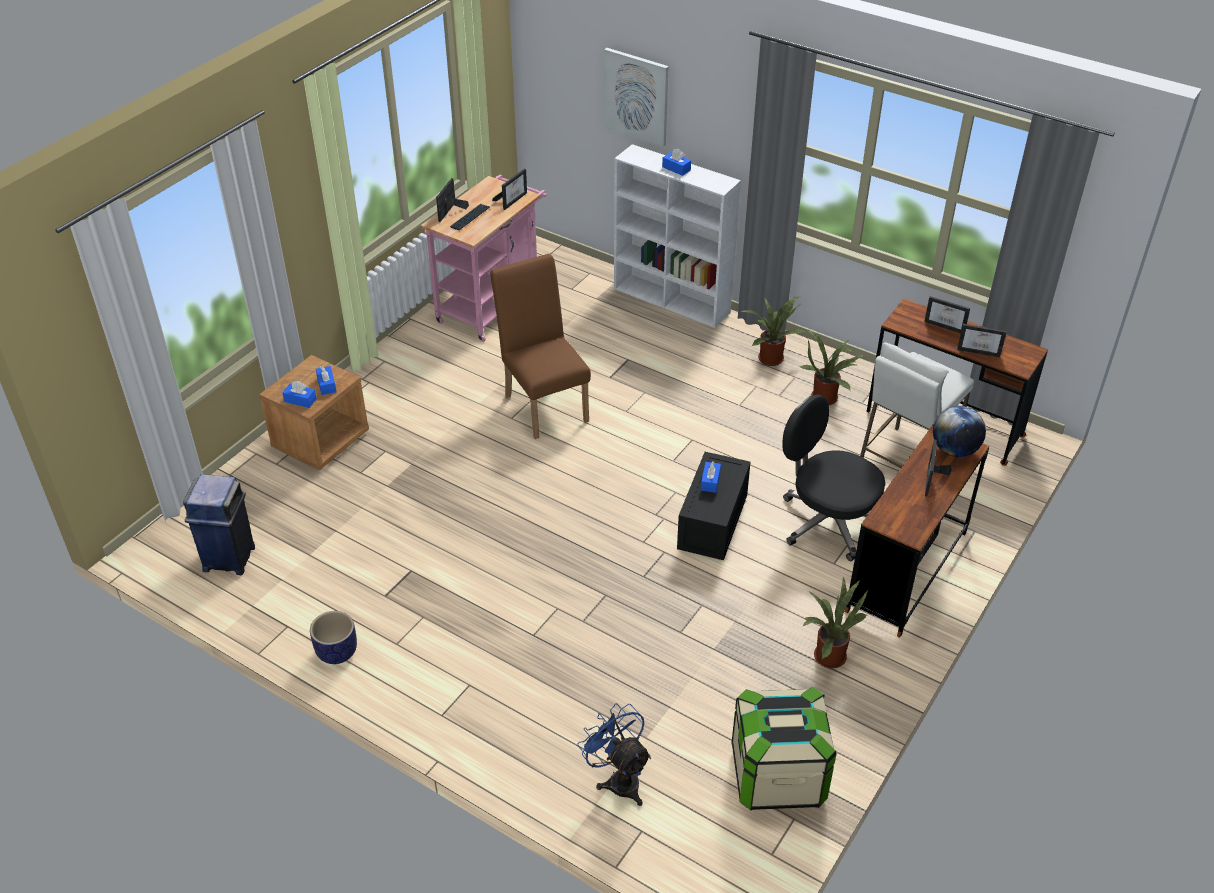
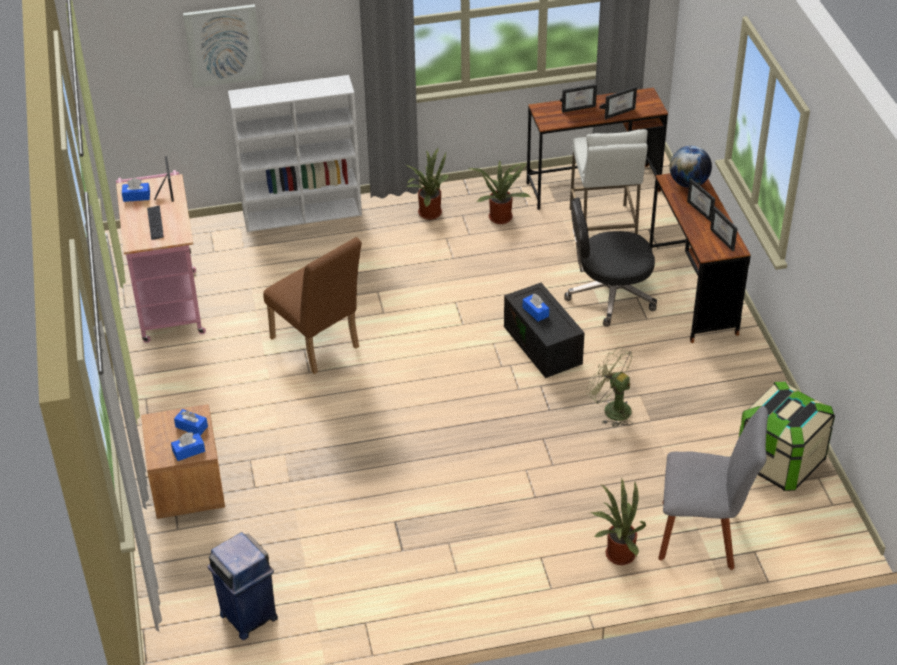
camera: 45 degrees left, 0 degrees up
(336, 652) = (425, 609): planter -> none
(450, 213) = (133, 229): picture frame -> picture frame (725, 239)
(544, 403) = (318, 346): brown chair -> brown chair turned 150 degrees counterclockwise
(619, 779) = (703, 535): blue fan -> grey chair
(676, 168) = (290, 91): blue tissue box -> blue tissue box (136, 196)
(694, 614) = (611, 409): none -> green fan
(827, 654) = (714, 374): potted plant -> potted plant (616, 554)

